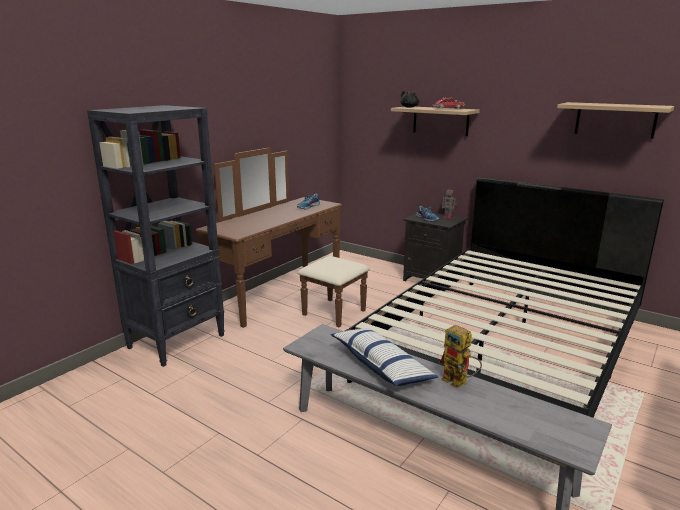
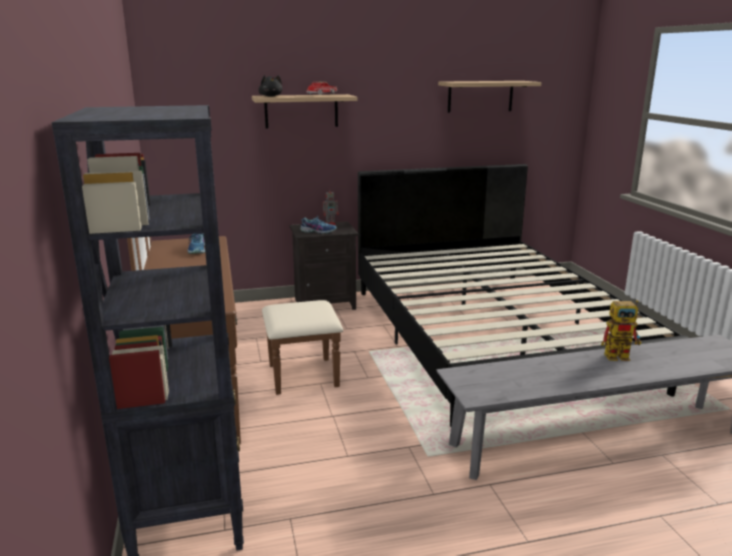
camera: 50 degrees left, 0 degrees up
(381, 366) = (561, 374): pillow -> none

